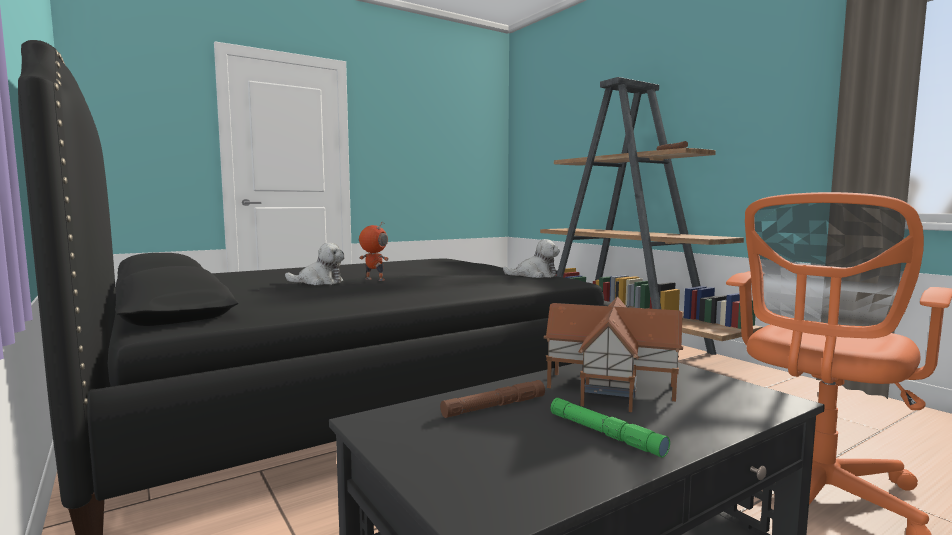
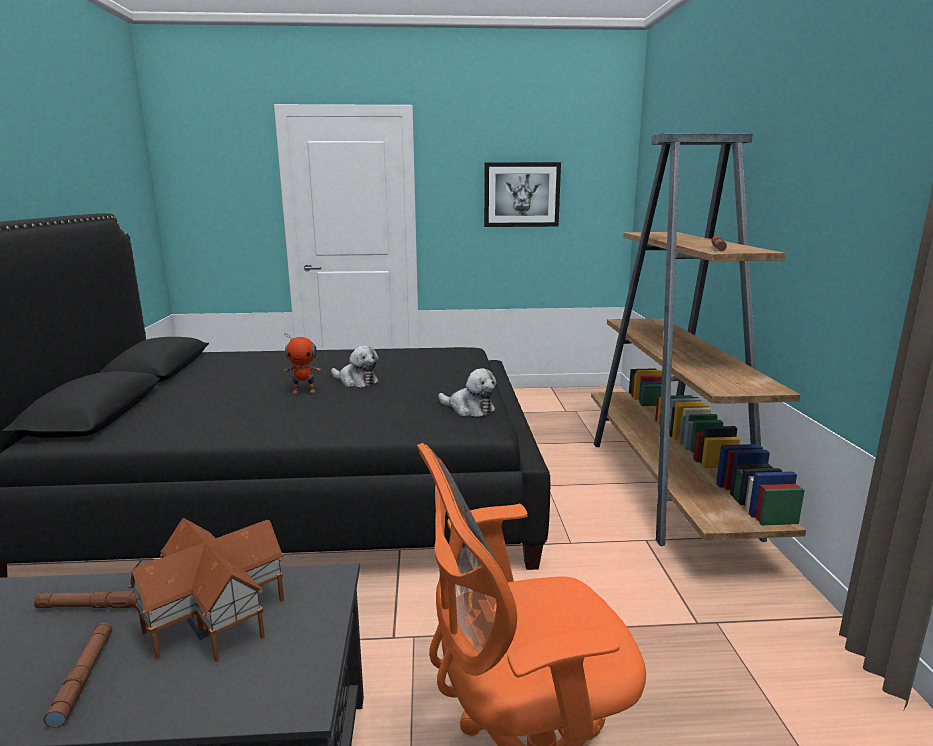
camera: 30 degrees right, 10 degrees up
(319, 282) = (261, 386): plush toy -> plush toy (356, 381)
(374, 280) = (304, 391): toy robot -> toy robot turned 120 degrees clockwise
(432, 145) = (521, 194): none -> picture
(605, 434) = (83, 677): green flashlight -> brown flashlight

